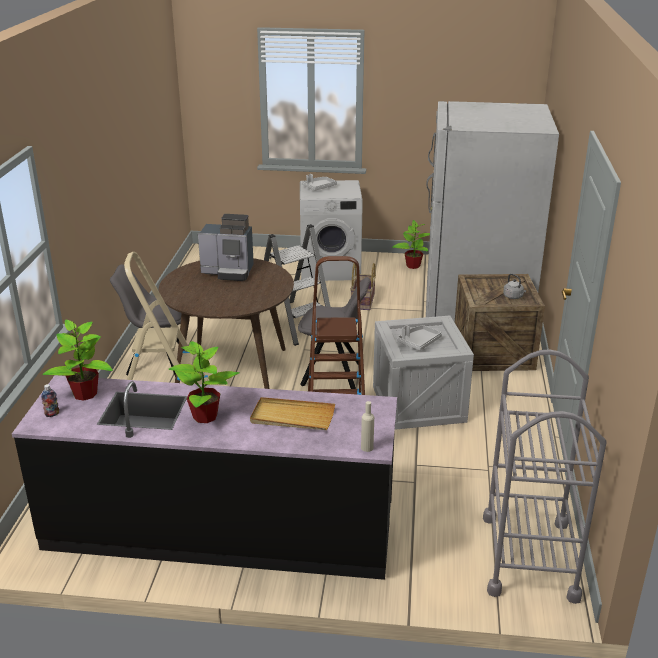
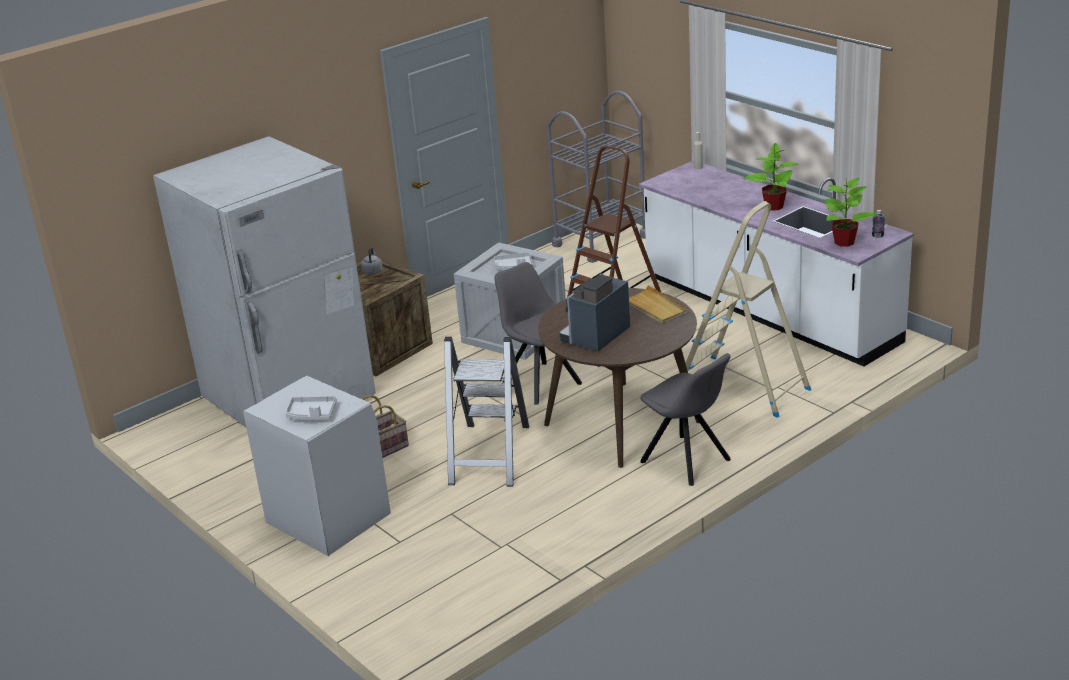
camera: 135 degrees left, 0 degrees up
(219, 530) = (768, 311): black counter -> white counter
(229, 272) = (595, 337): coffee machine -> coffee machine turned 105 degrees counterclockwise
(292, 417) = (719, 191): beige tray -> beige tray (654, 307)
(412, 265) = (238, 477): potted plant -> none

